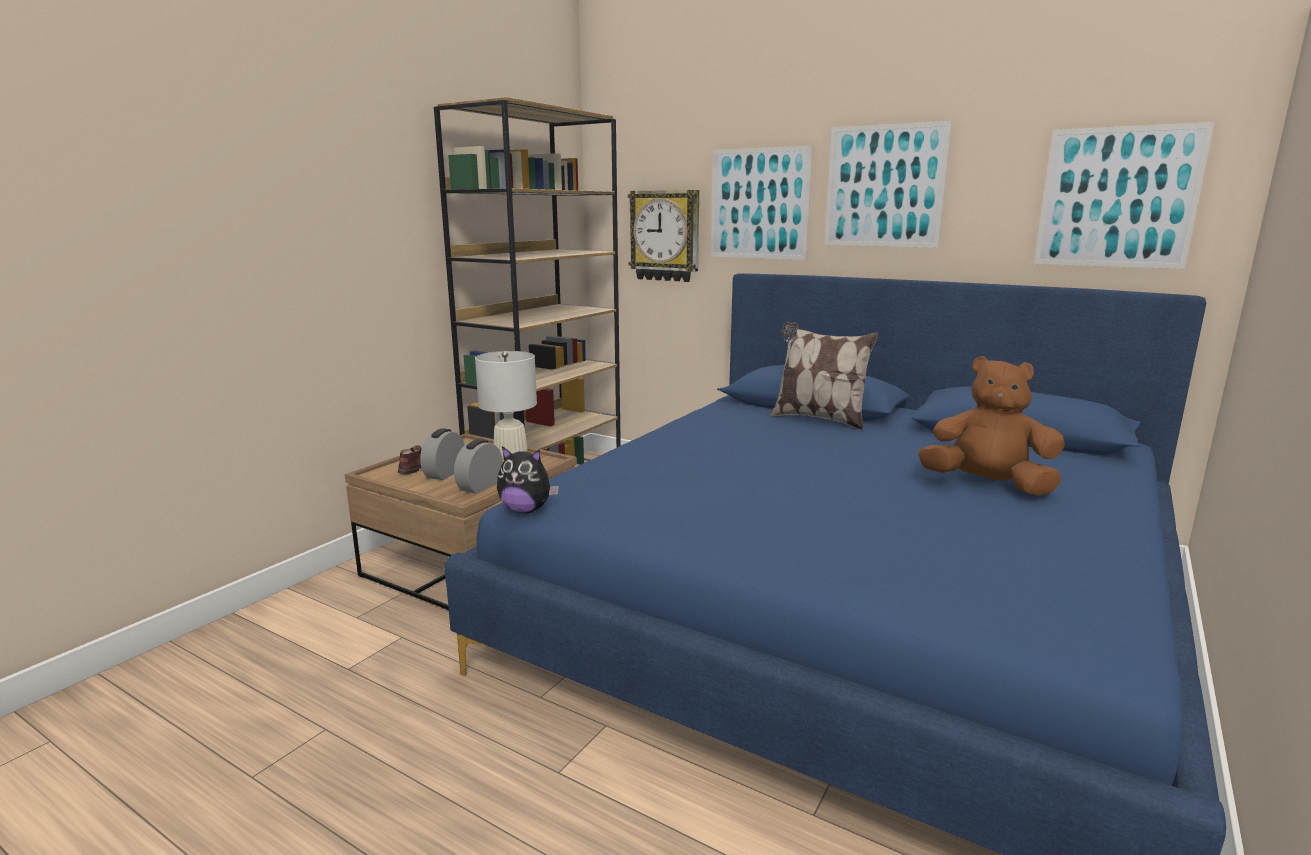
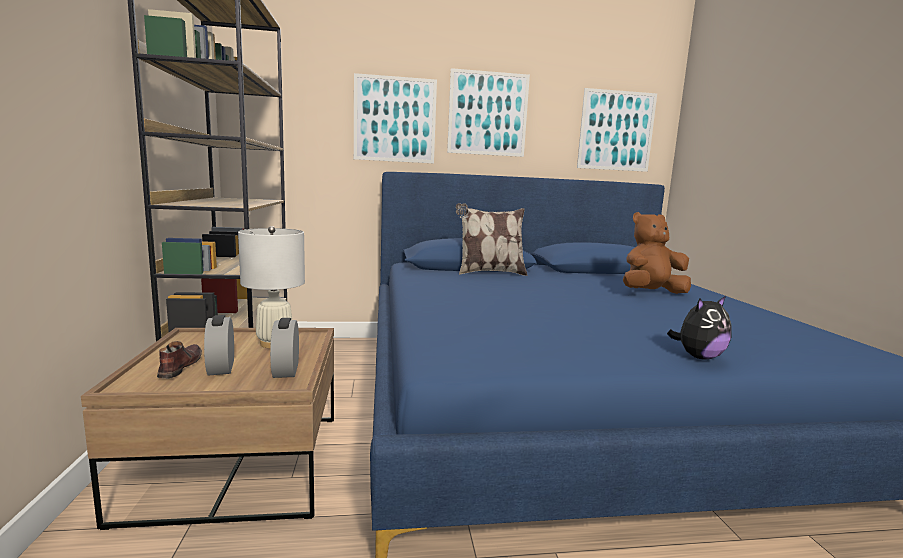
camera: 40 degrees left, 5 degrees down
(526, 510) = (452, 367): plush toy -> plush toy (698, 357)
(665, 236) = (308, 141): wall clock -> none

